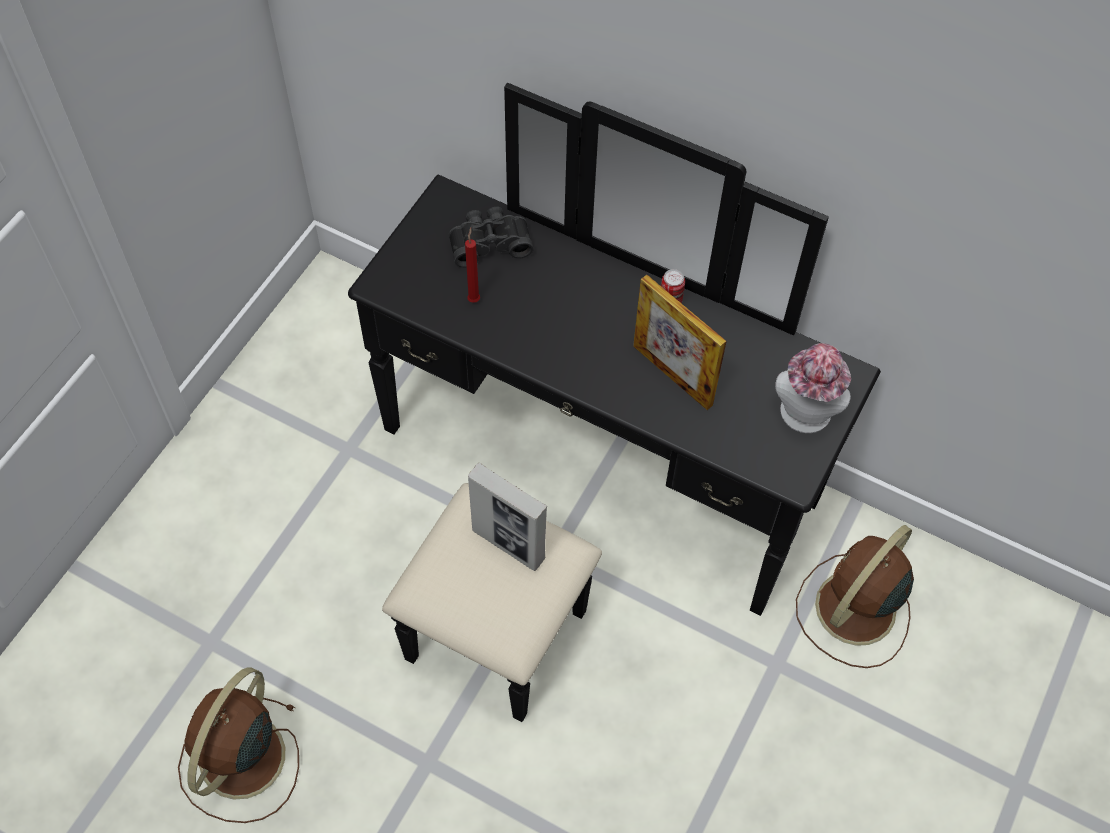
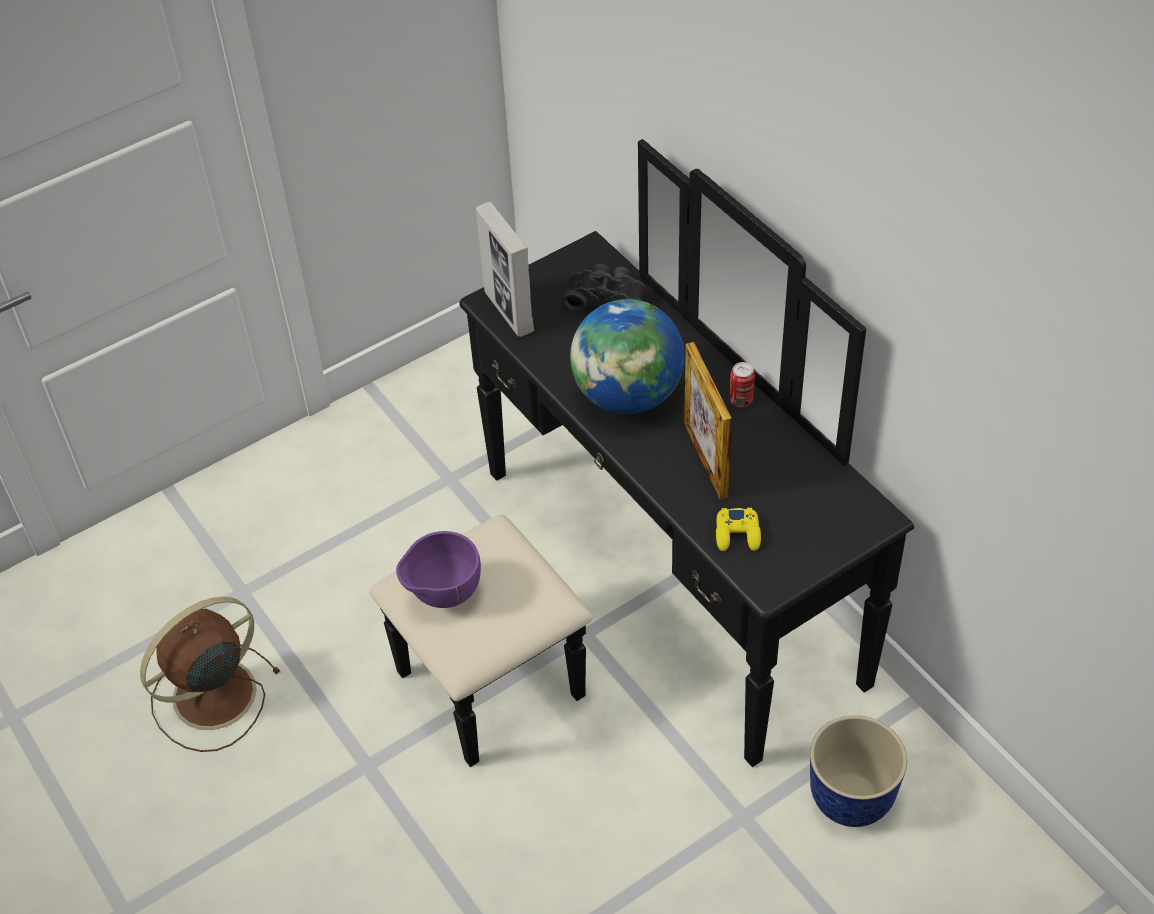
camera: 30 degrees right, 10 degrees down
(463, 589) = (442, 595): none -> purple bowl
(474, 298) = (564, 339): red candle -> none
(508, 545) = (505, 575): picture frame -> picture frame (509, 312)
(566, 336) = (628, 396): none -> globe
(741, 438) = (738, 534): none -> yellow game controller
(804, 417) = (810, 538): hat -> none
(853, 610) = (850, 800): brown fan -> planter

